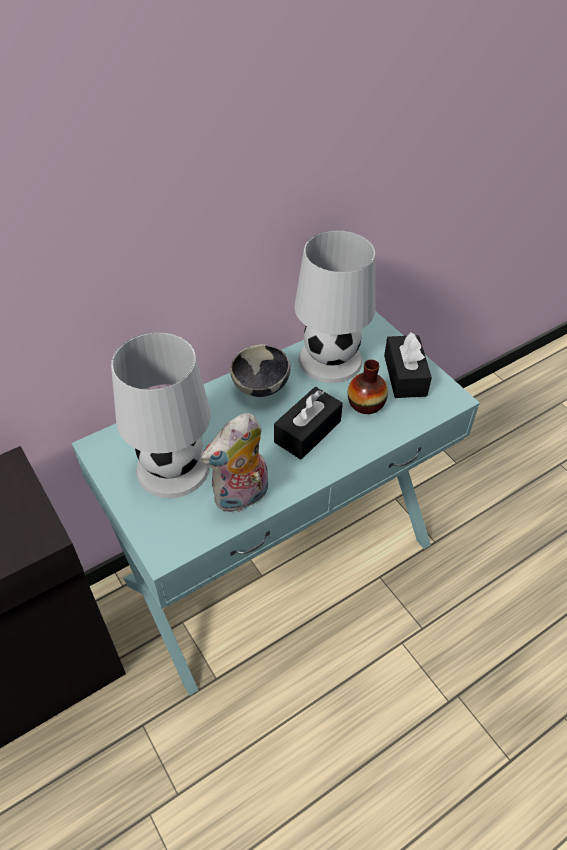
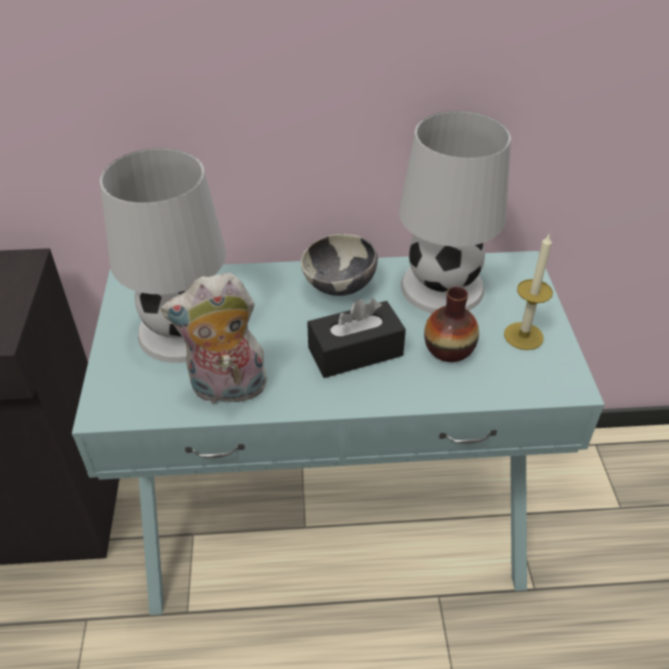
camera: 30 degrees right, 5 degrees down
(405, 375) = (523, 336): black tissue box -> candle

